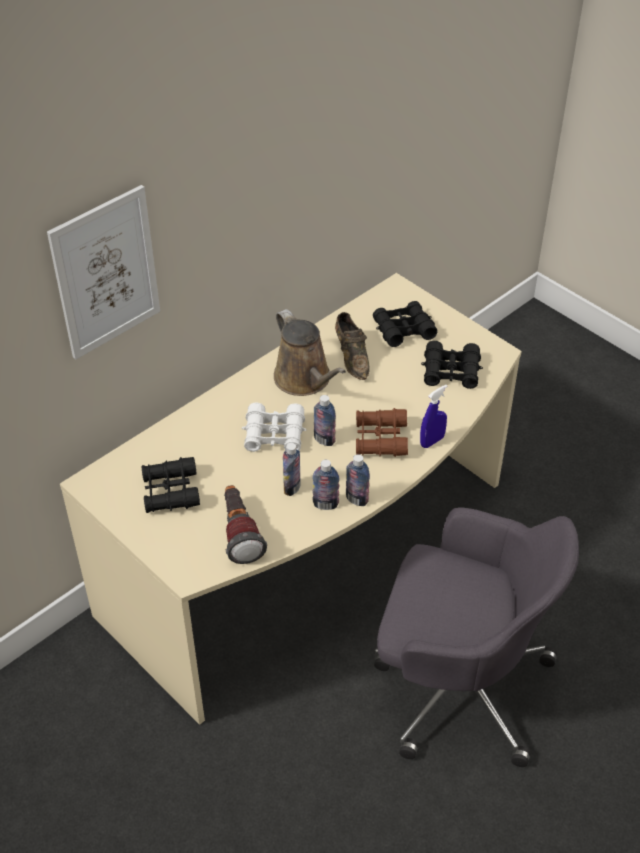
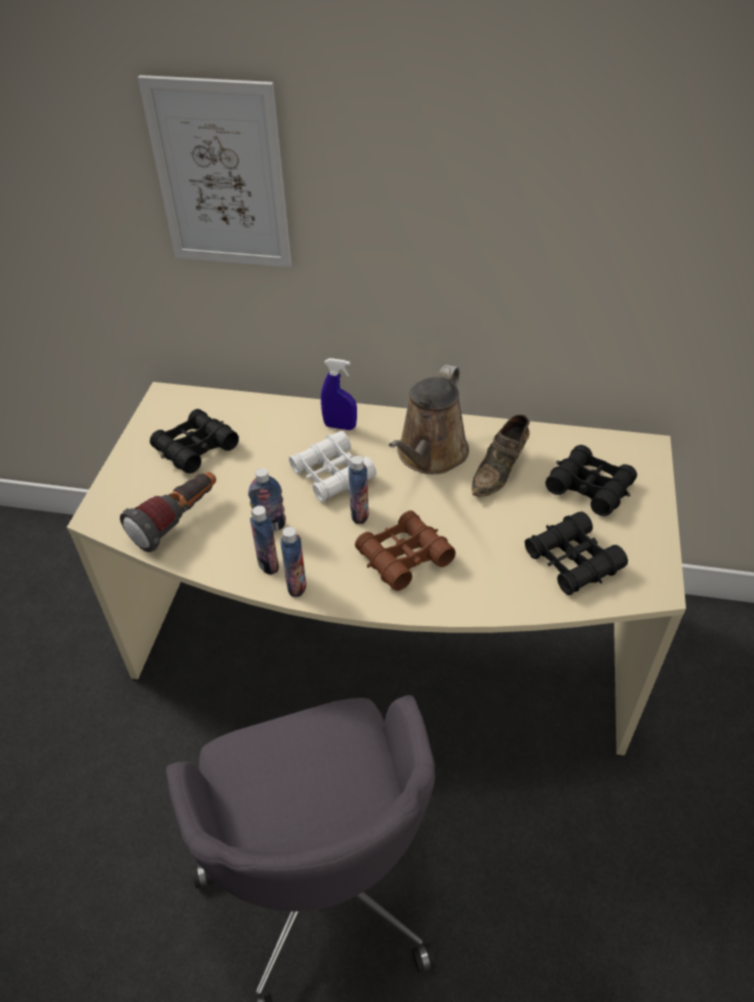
camera: 55 degrees right, 0 degrees up
(432, 441) = (443, 603): blue spray bottle -> blue spray bottle (340, 426)

